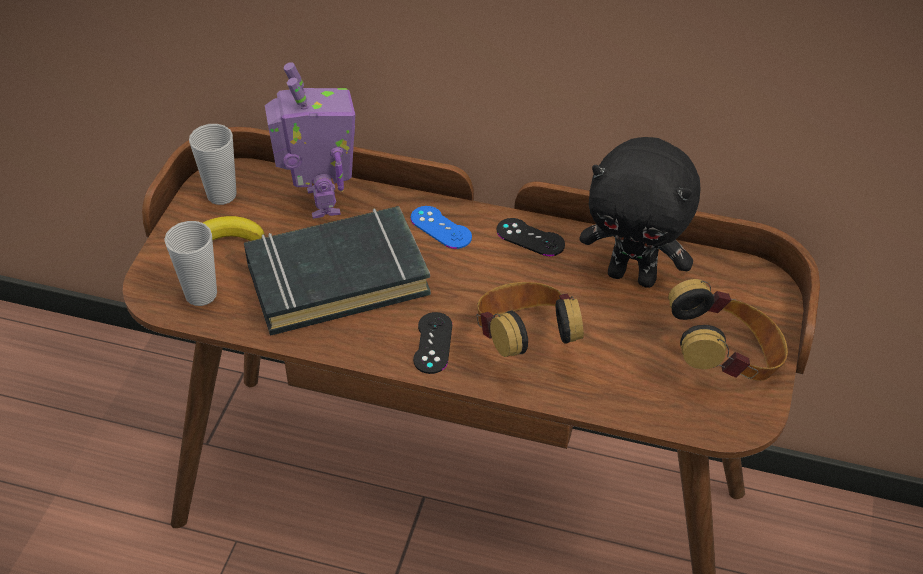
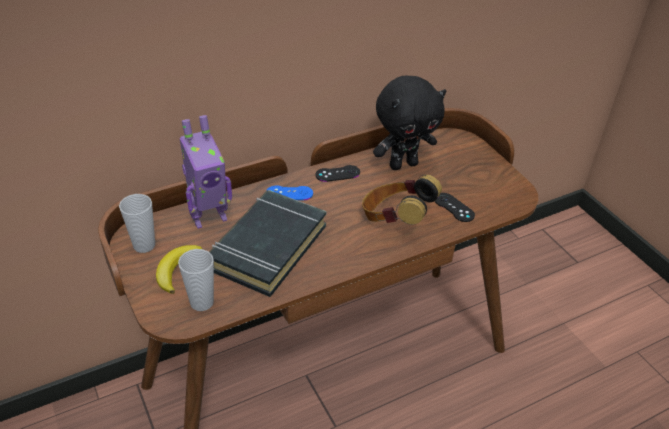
camera: 45 degrees left, 5 degrees down
(320, 202) = (208, 217): toy robot -> toy robot turned 120 degrees clockwise
(433, 343) = (356, 247): black game controller -> black game controller (454, 207)
(724, 361) = (483, 177): headphones -> none

